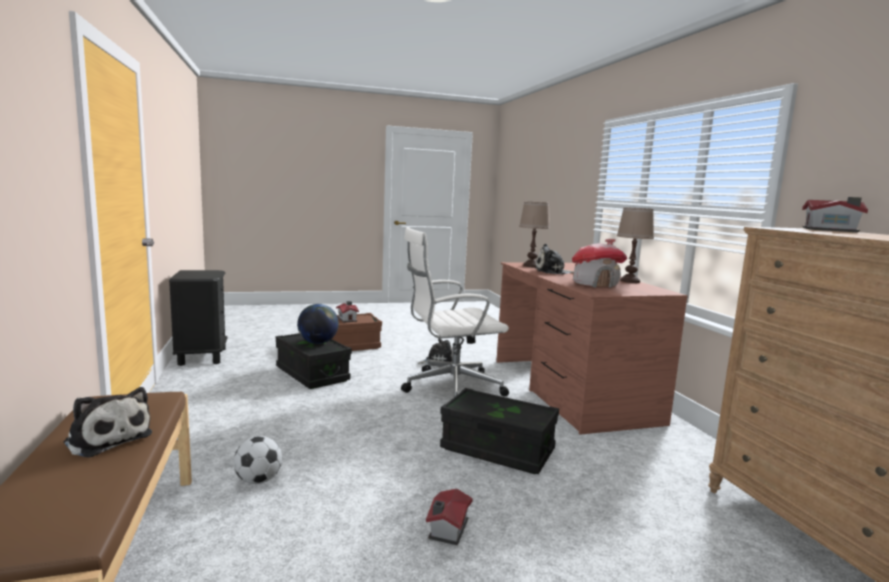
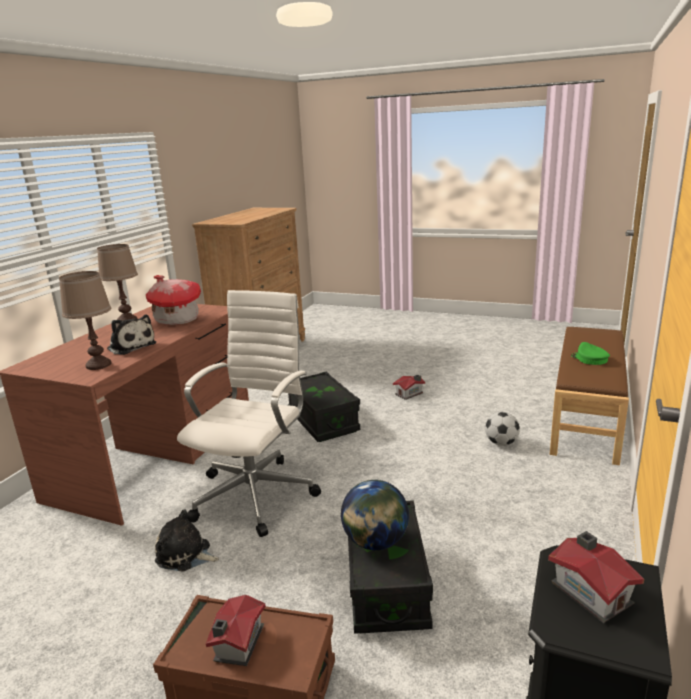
camera: 140 degrees left, 10 degrees up
(107, 438) = (589, 359): plush toy -> green cap
(450, 388) = (256, 493): white office chair -> white office chair turned 90 degrees counterclockwise
(831, 230) = (214, 221): toy house -> toy house (591, 592)

